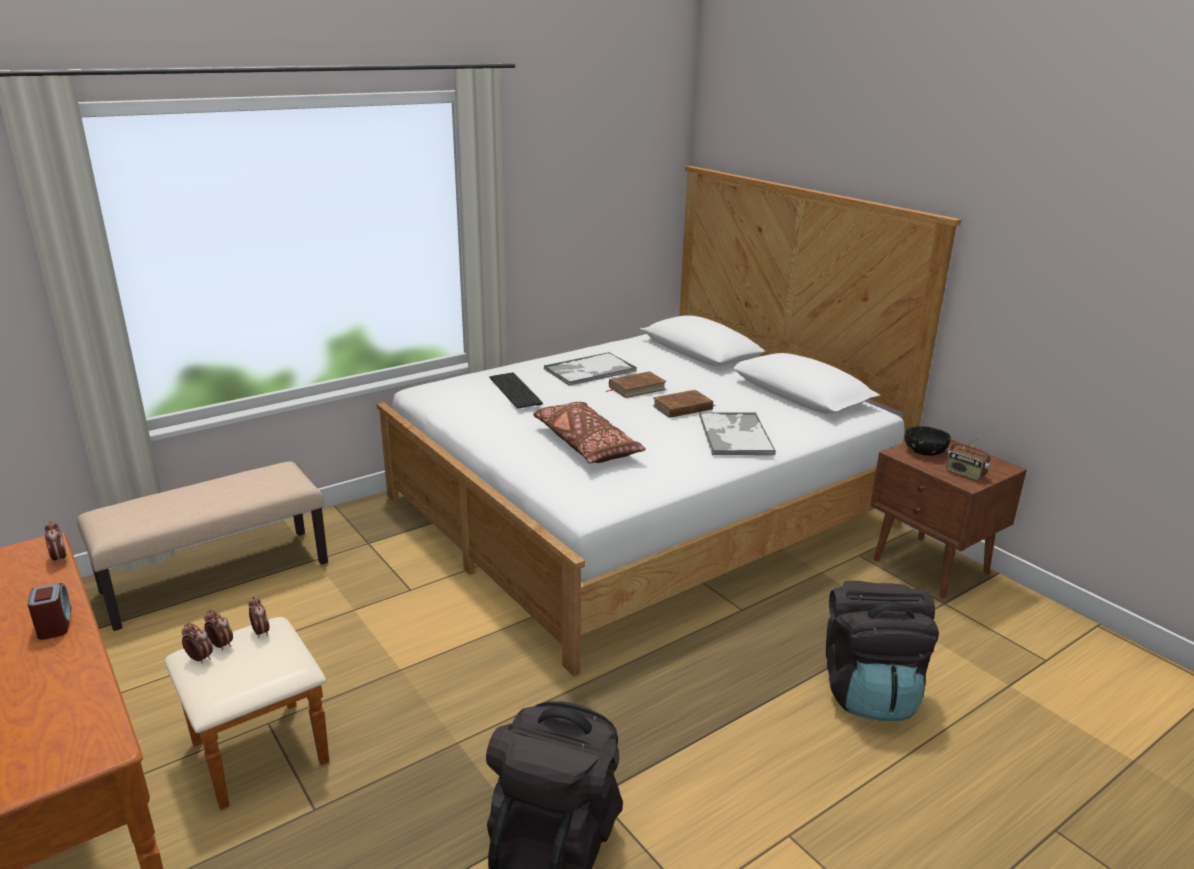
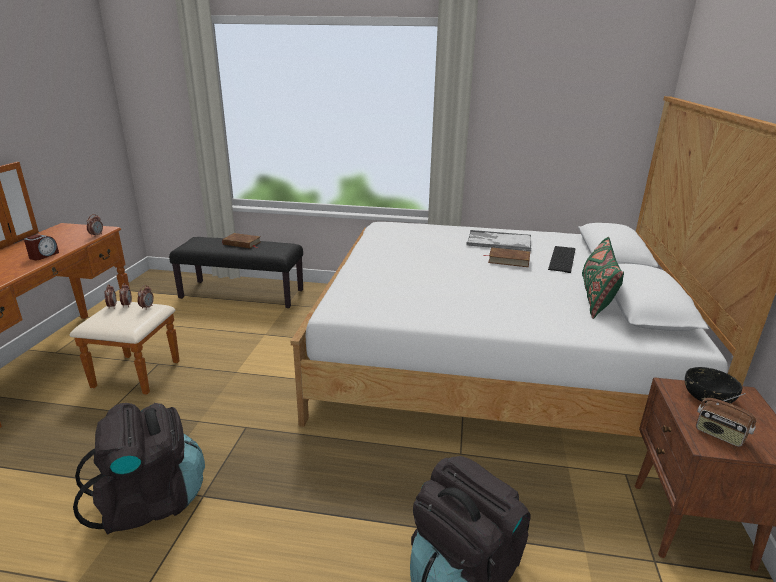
camera: 45 degrees right, 0 degrees up
(217, 576) = (243, 294): beige bench -> black bench
(517, 390) = (426, 237): keyboard -> keyboard (563, 259)
(585, 445) = (407, 278): brown pillow -> none
(683, 408) = (517, 281): brown book -> brown book (242, 243)
(734, 434) = (520, 310): tray -> none
(759, 398) = (596, 296): none -> green pillow
(965, 474) = (719, 435): radio -> radio turned 45 degrees counterclockwise

